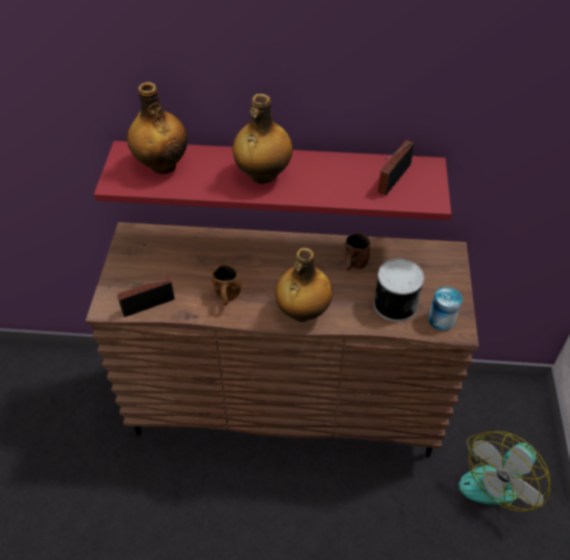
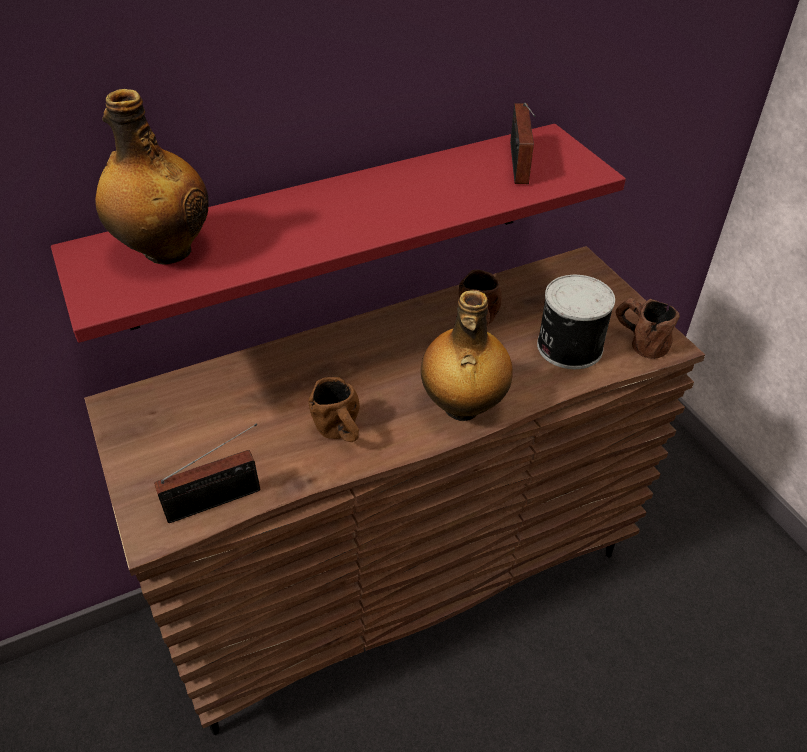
camera: 30 degrees left, 5 degrees down
(145, 306) = (219, 500): radio -> radio turned 150 degrees counterclockwise
(262, 175) = (338, 215): bottle -> none
(441, 320) = (638, 342): can -> brown mug
(498, 477) = (697, 539): fan -> none

